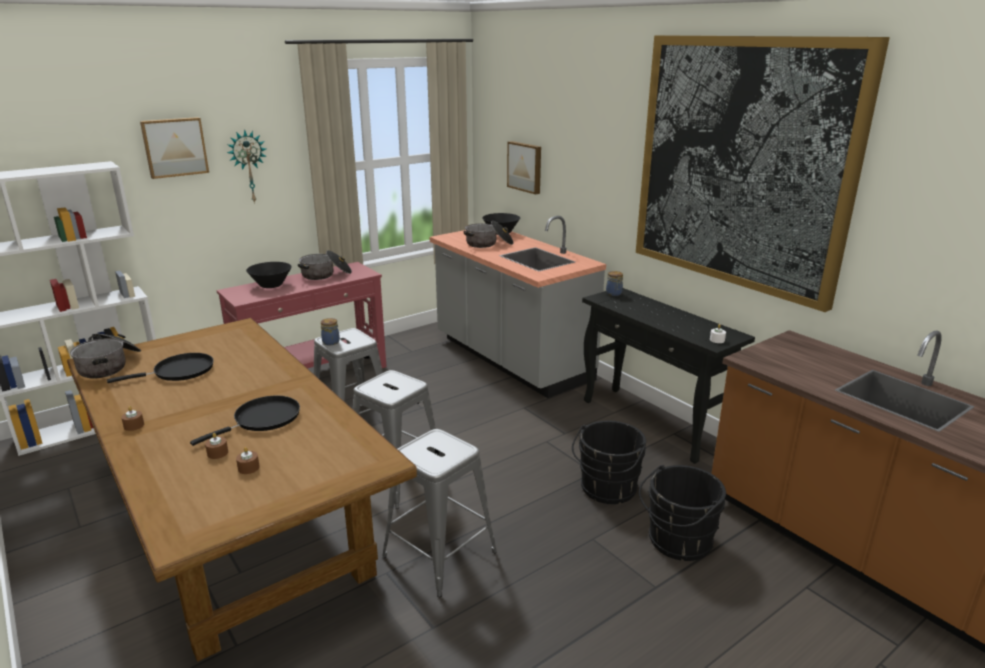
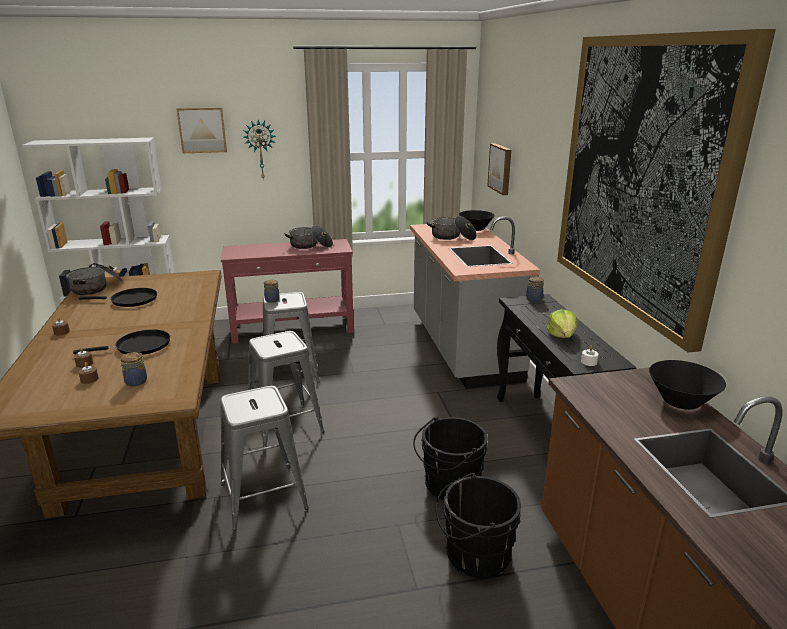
camera: 25 degrees right, 0 degrees up
(271, 285) = (262, 248): black bowl -> black bowl (681, 402)
(310, 457) = (135, 382): none -> jar
(672, 322) = (562, 335): none -> lettuce

